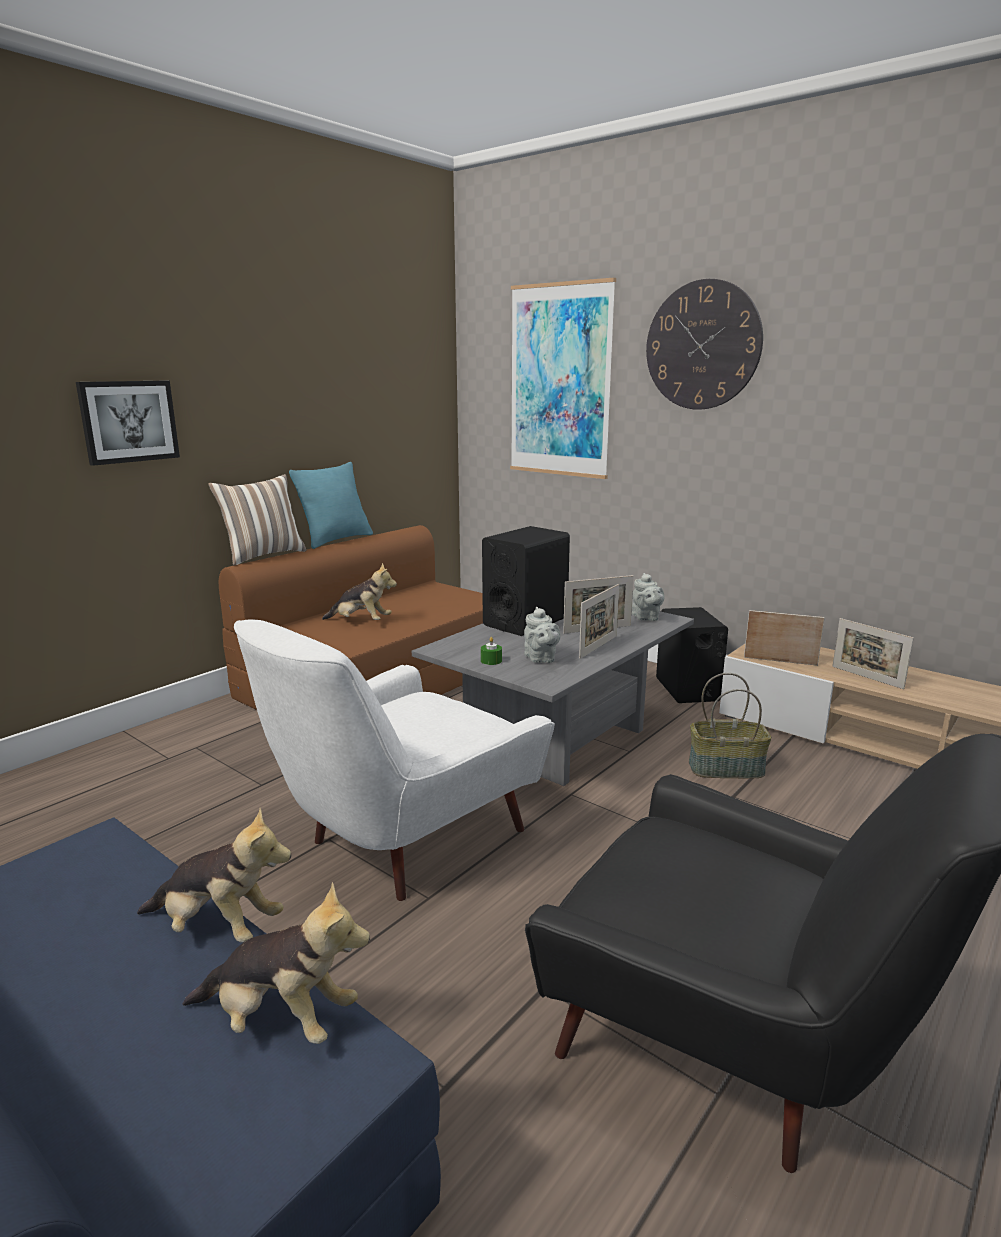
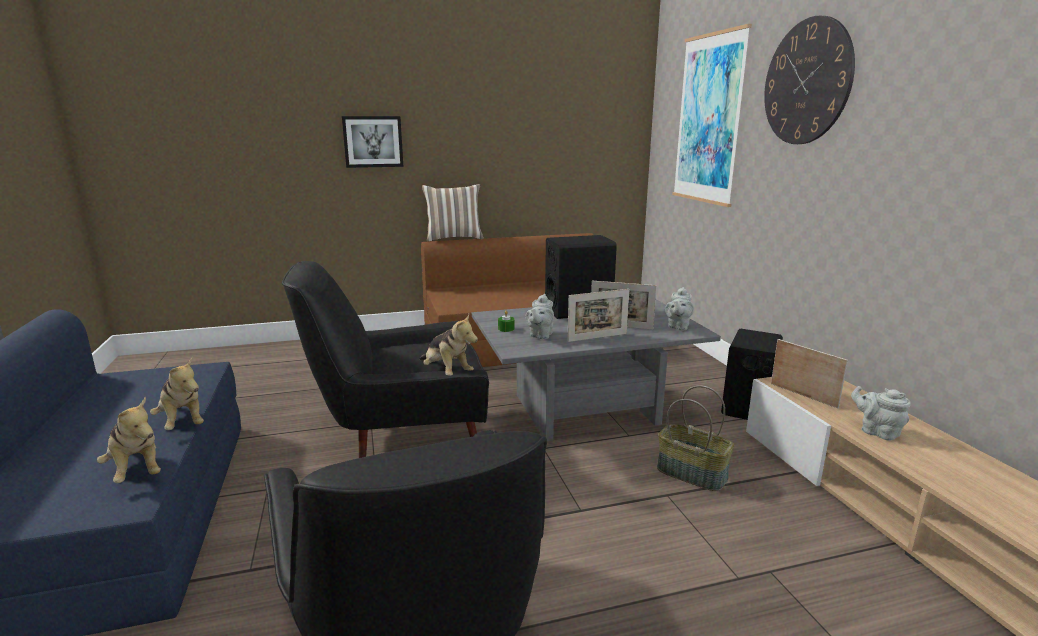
camera: 35 degrees right, 0 degrees up
(336, 540) = (515, 235): turquoise pillow -> none
(361, 622) = (502, 294): plush toy -> plush toy (446, 372)
(401, 843) = (403, 438): white armchair -> black armchair
(867, 677) = (877, 432): picture frame -> grey teapot

